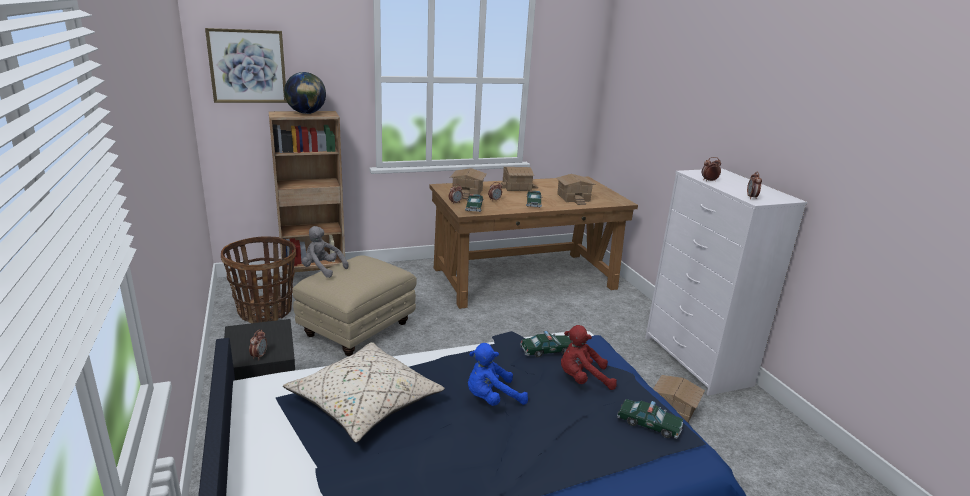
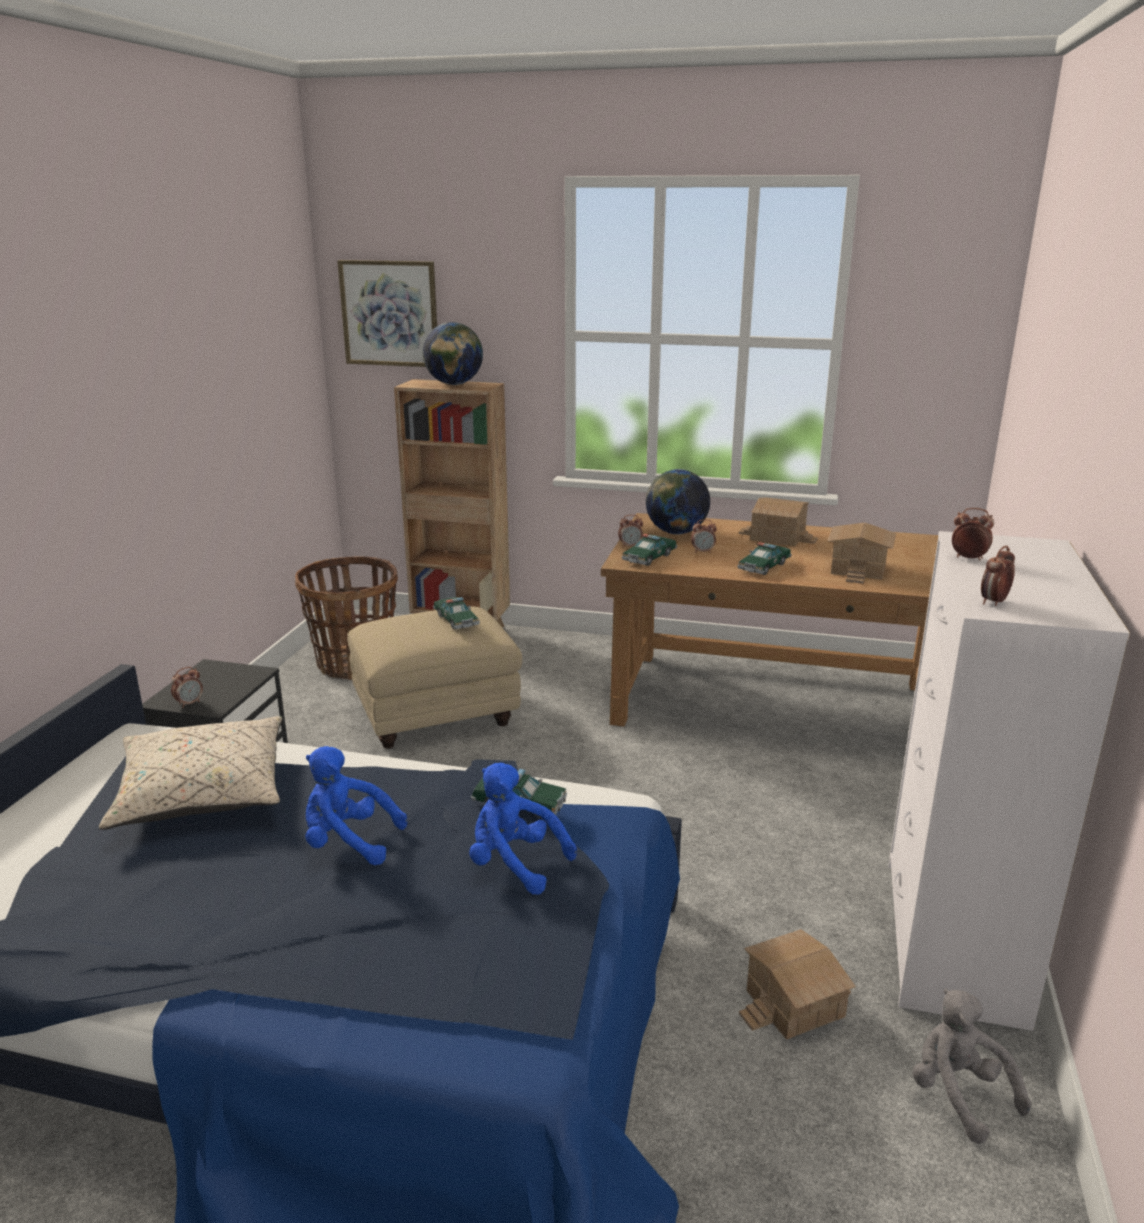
camera: 35 degrees right, 0 degrees up
(322, 269) = (392, 614): grey plush toy -> grey plush toy (958, 1093)
(466, 192) = (676, 532): toy house -> globe
(582, 379) = (514, 863): red plush toy -> blue plush toy
(649, 424) = (519, 968): toy car -> toy car (456, 620)

